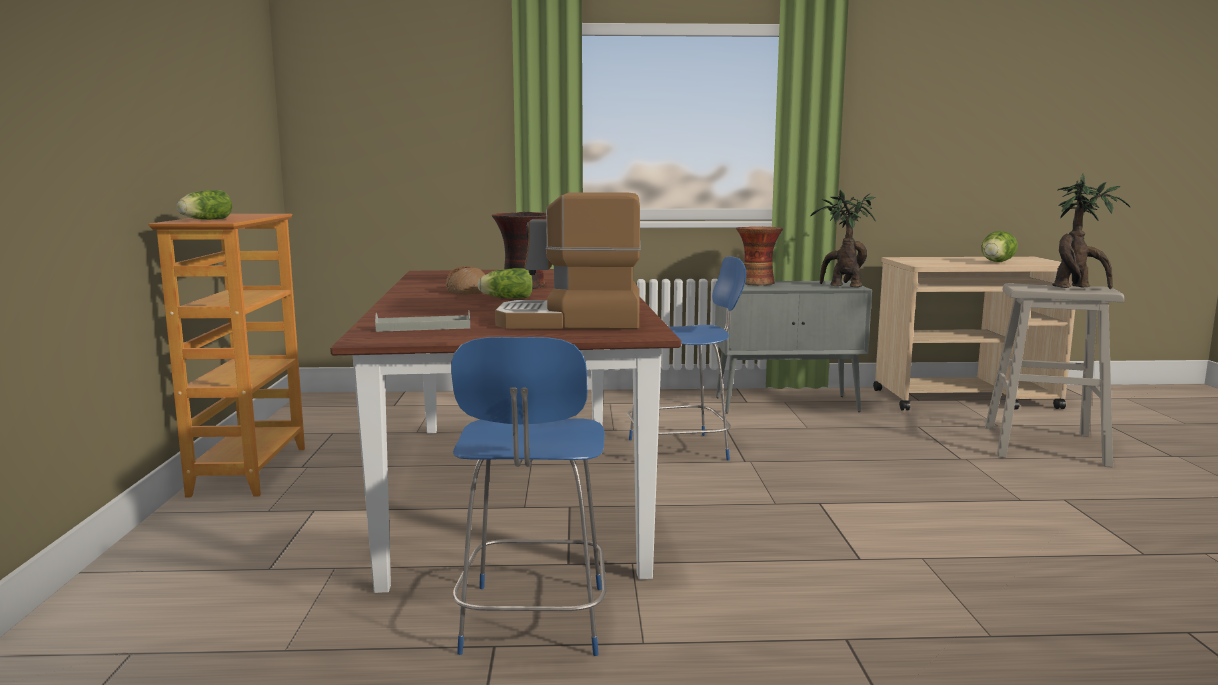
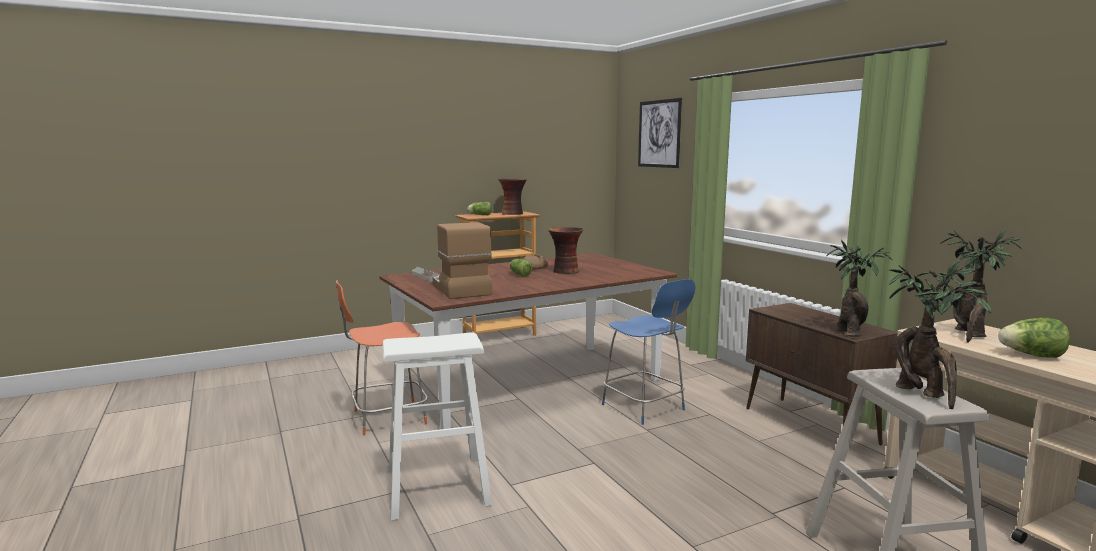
camera: 65 degrees right, 0 degrees up
(404, 76) = (659, 133): none -> picture
(533, 622) = (386, 418): blue chair -> orange chair
(757, 283) = (804, 311): vase -> vase (513, 214)
(787, 404) = (811, 426): grey cabinet -> brown cabinet
(844, 609) = (438, 486): none -> white stool
(937, 261) = (969, 335): none -> potted plant

